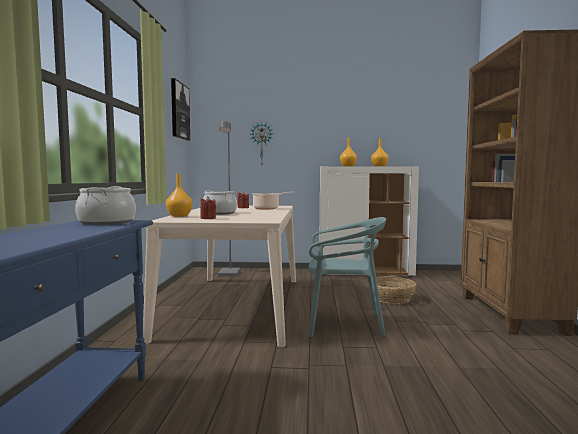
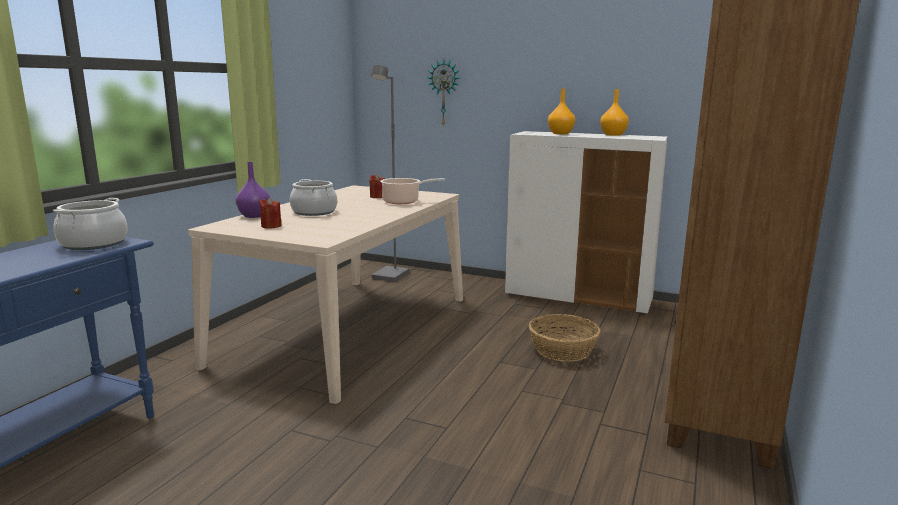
camera: 20 degrees right, 10 degrees up
(179, 111) = (324, 49): picture -> none
(179, 216) = (254, 216): orange vase -> purple vase
(343, 324) = (445, 383): turquoise chair -> none

